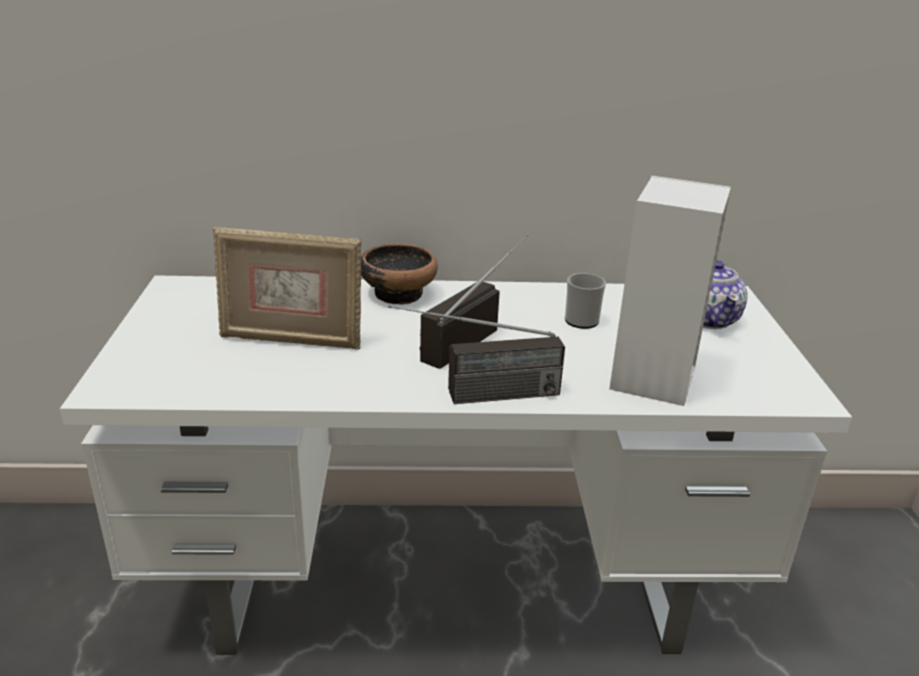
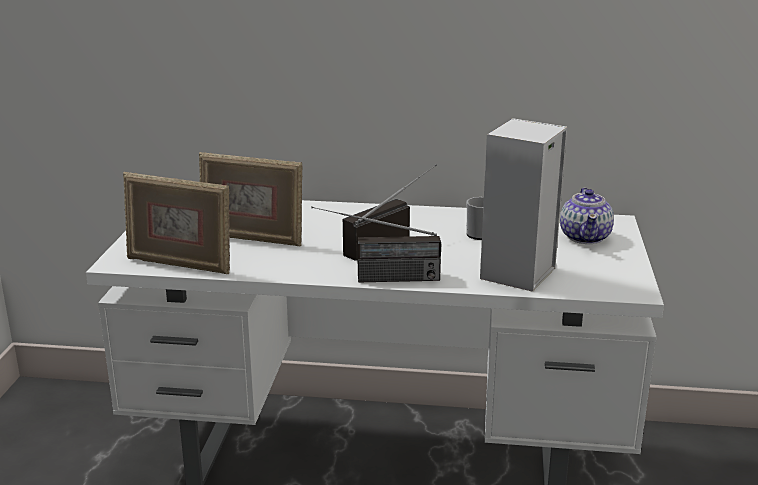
camera: 10 degrees right, 5 degrees down
(198, 387) = (180, 264): none -> picture frame
(398, 293) = (342, 211): bowl -> none

